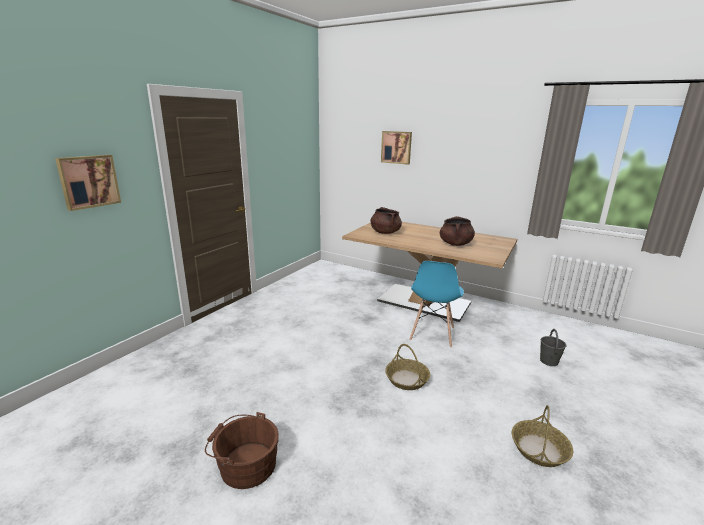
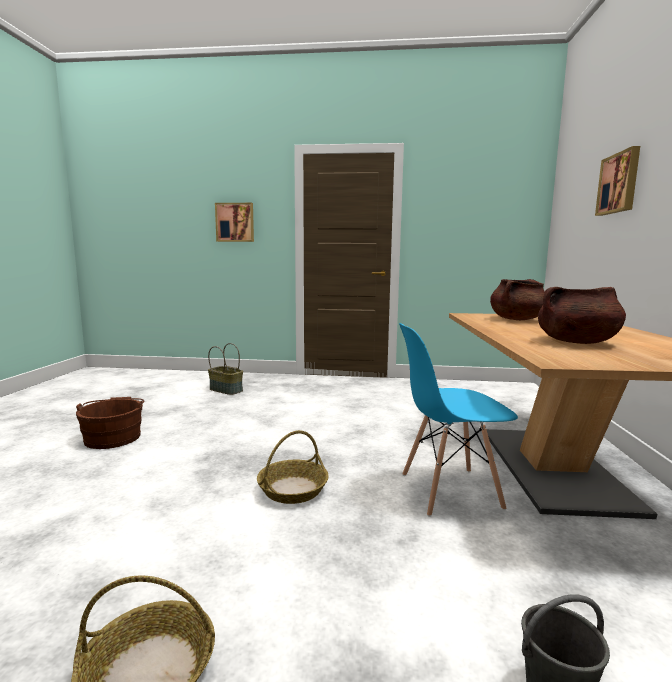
camera: 65 degrees right, 10 degrees down
(180, 373) = (226, 390): none -> basket

